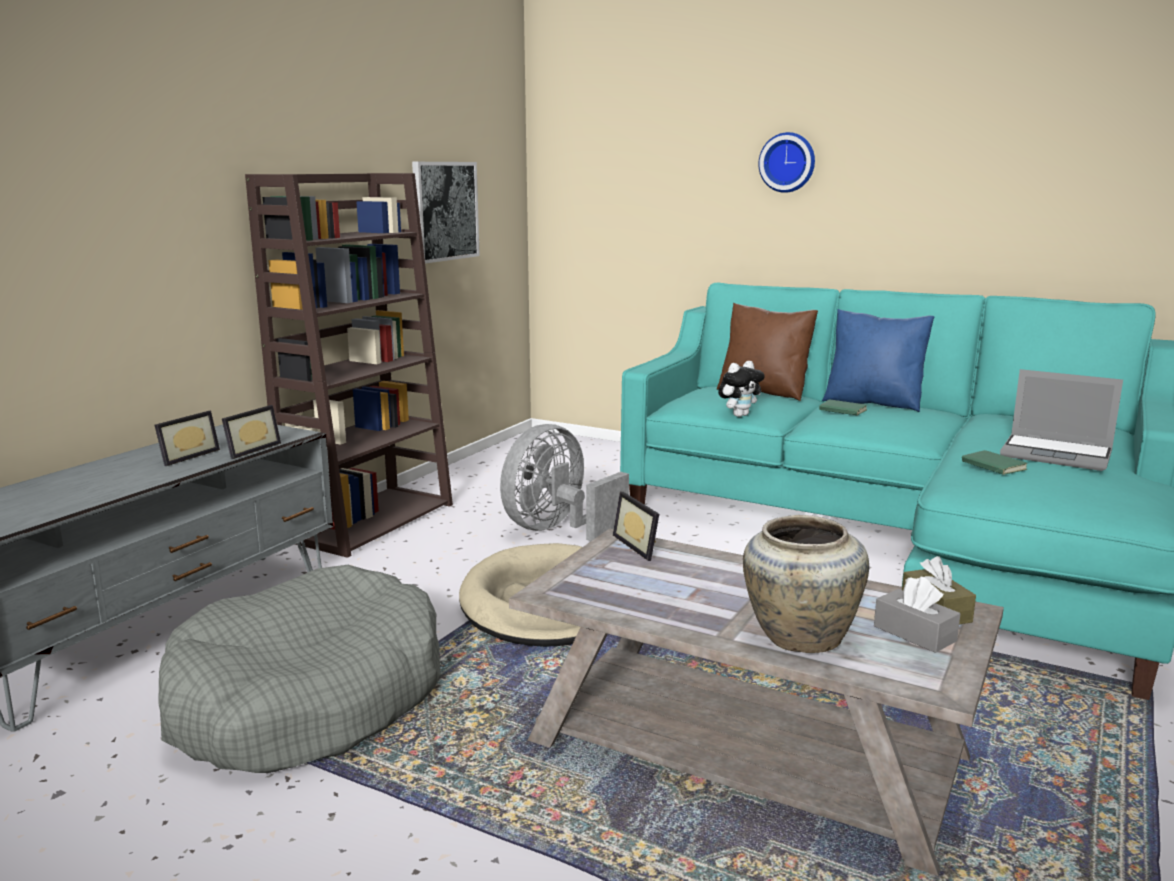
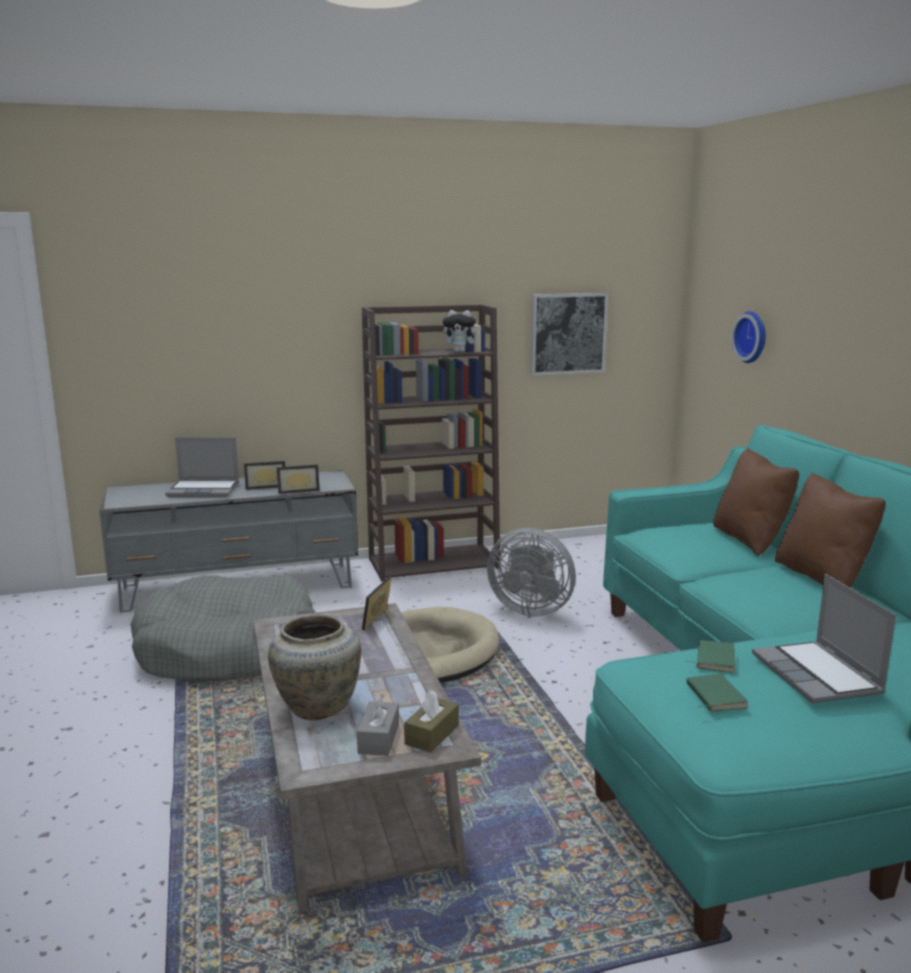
camera: 45 degrees right, 0 degrees up
(97, 481) = (204, 490): none -> laptop
(557, 530) = (530, 609): grey fan -> grey fan turned 150 degrees counterclockwise
(739, 415) = (669, 553): plush toy -> plush toy (460, 352)
(788, 162) = (854, 311): wall clock -> wall clock (752, 337)
(842, 410) = (761, 575): green book -> green book (713, 696)
(873, 403) = (822, 577): blue pillow -> brown pillow

